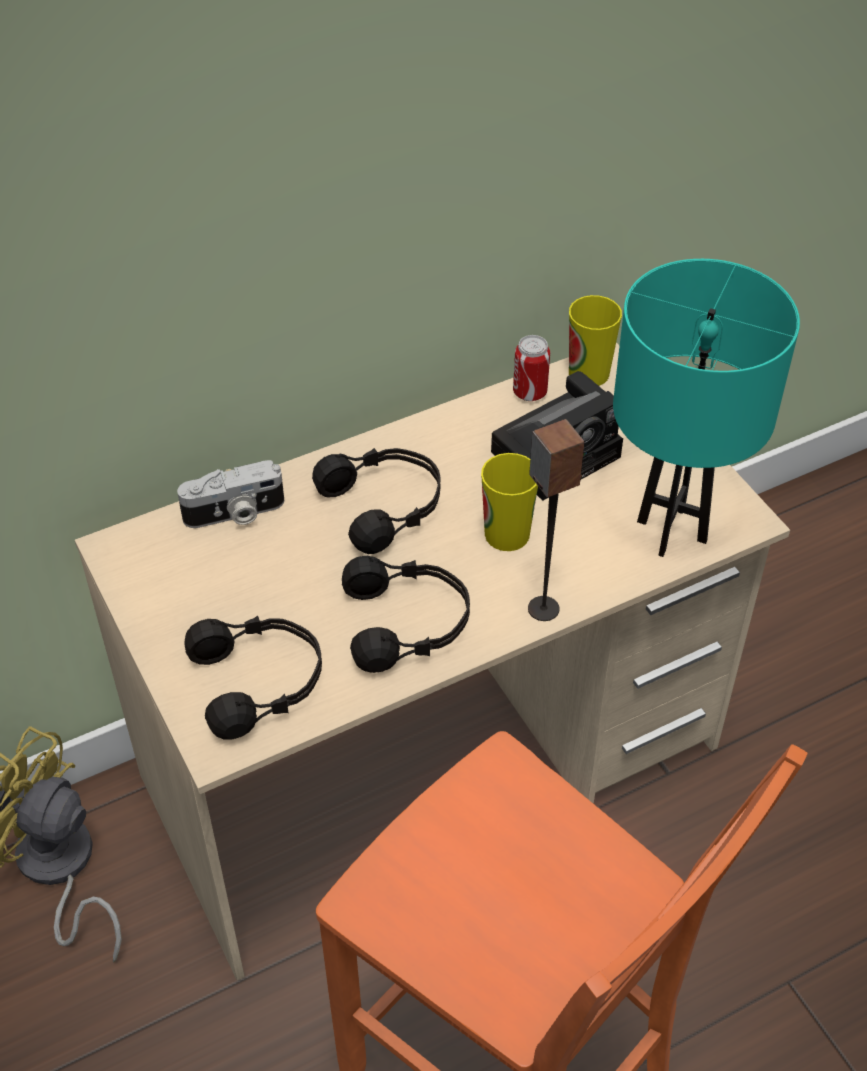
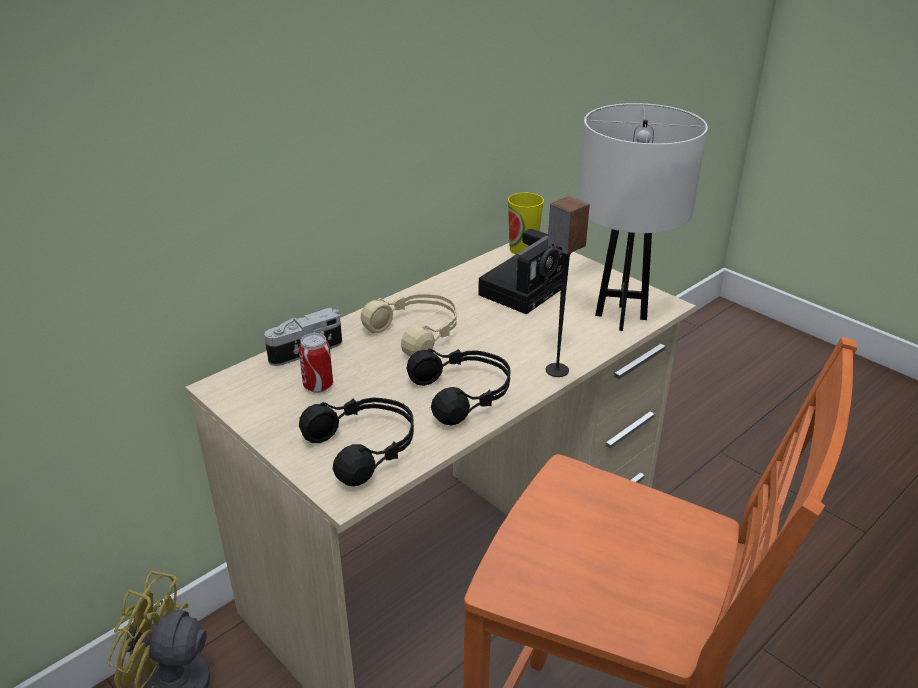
camera: 15 degrees left, 15 degrees down
(385, 506) = (417, 333): black headphones -> beige headphones
(507, 534) = (510, 335): cup -> none
(530, 392) = (489, 263): can -> can (318, 386)
(671, 531) = (620, 317): turquoise table lamp -> white table lamp

